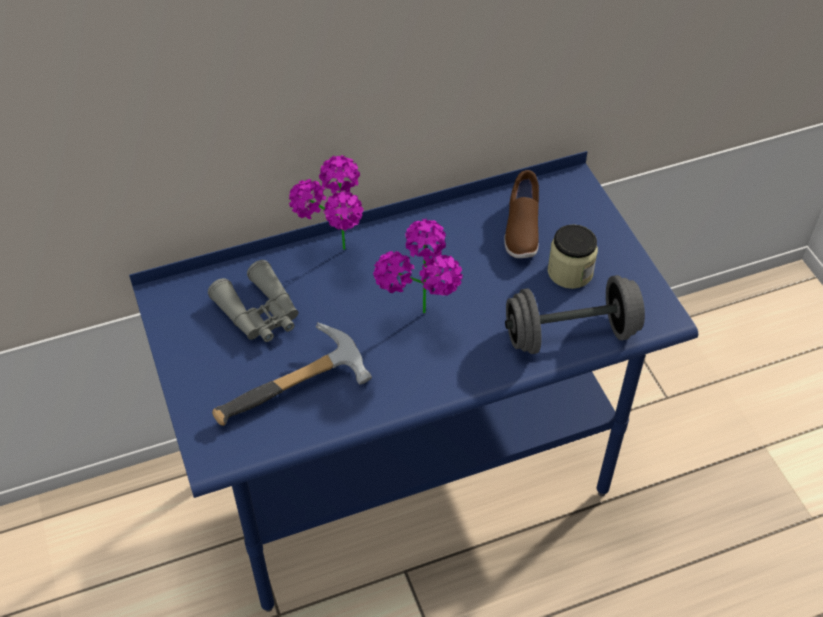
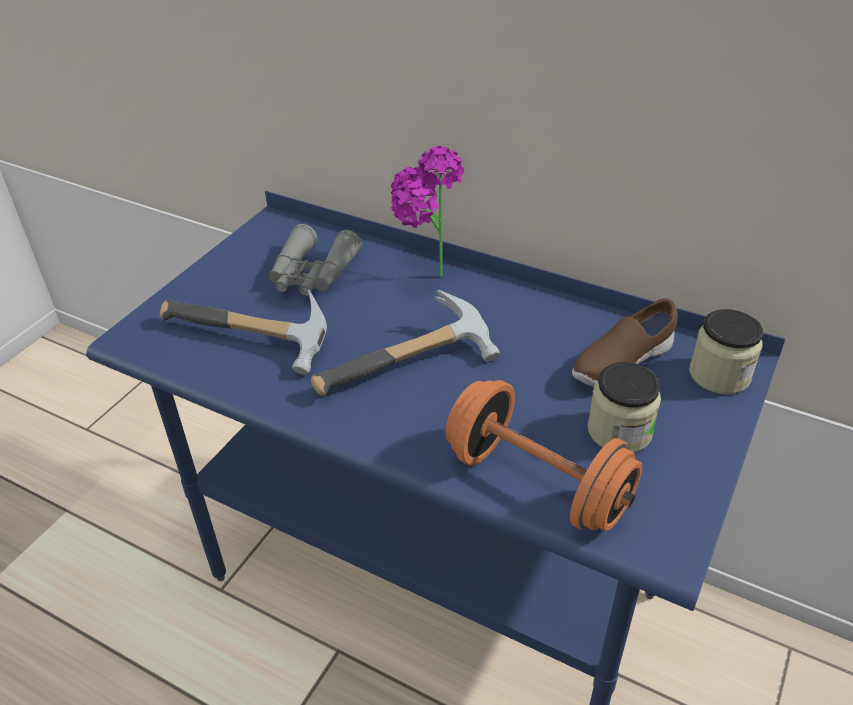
camera: 50 degrees right, 10 degrees down
(421, 325) = (413, 369): potted plant -> hammer
(570, 334) = (537, 483): grey dumbbell -> orange dumbbell
(573, 198) = (719, 375): none -> jar

